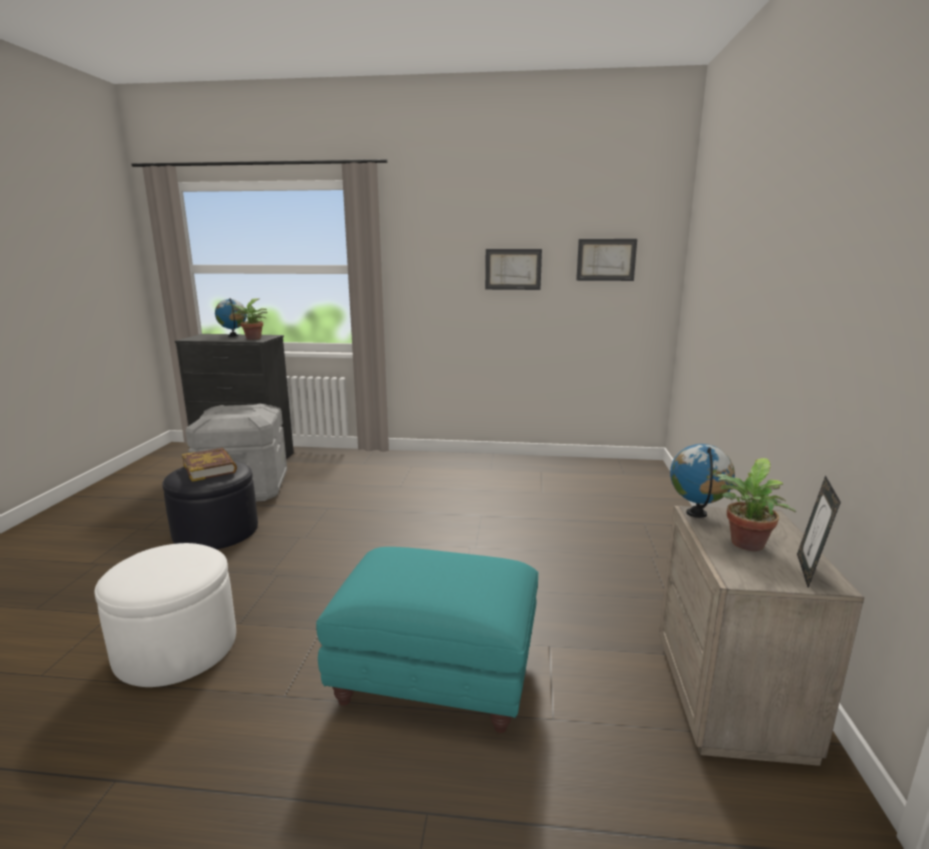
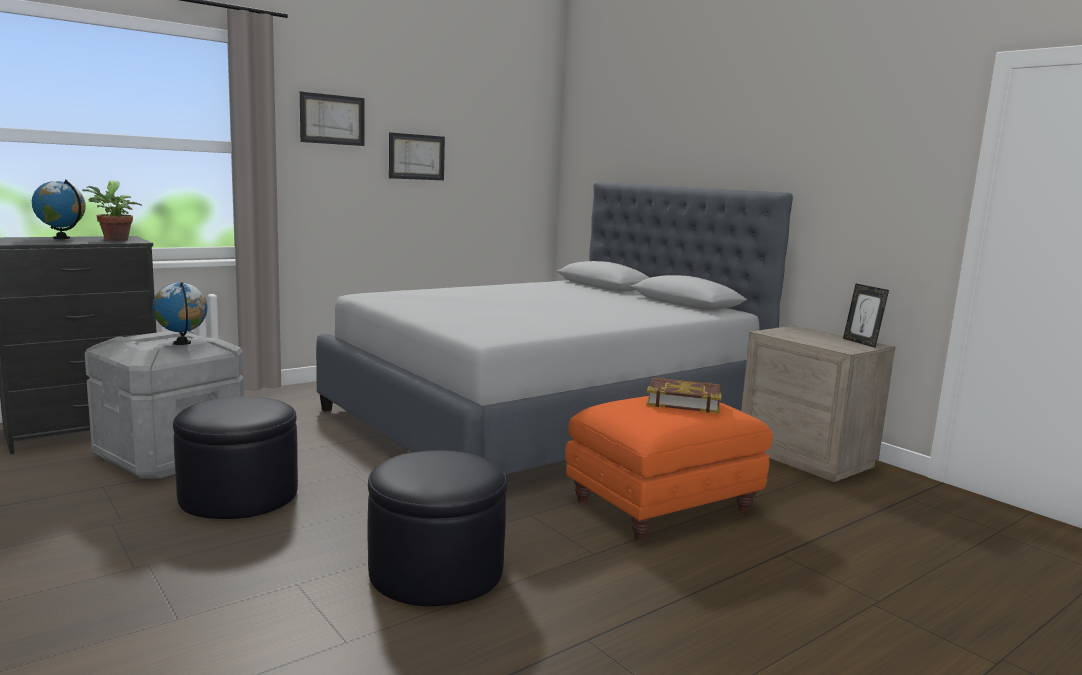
camera: 45 degrees left, 5 degrees down
(176, 647) = (436, 571): white ottoman -> black ottoman
(210, 468) = (234, 405): book -> book (683, 401)
(438, 677) = (664, 505): turquoise ottoman -> orange ottoman
(520, 533) = (545, 418): none -> grey bed
(606, 260) = (499, 152): picture -> picture (332, 119)
(696, 514) = (769, 332): globe -> globe (182, 343)
(745, 545) = (819, 339): potted plant -> none

